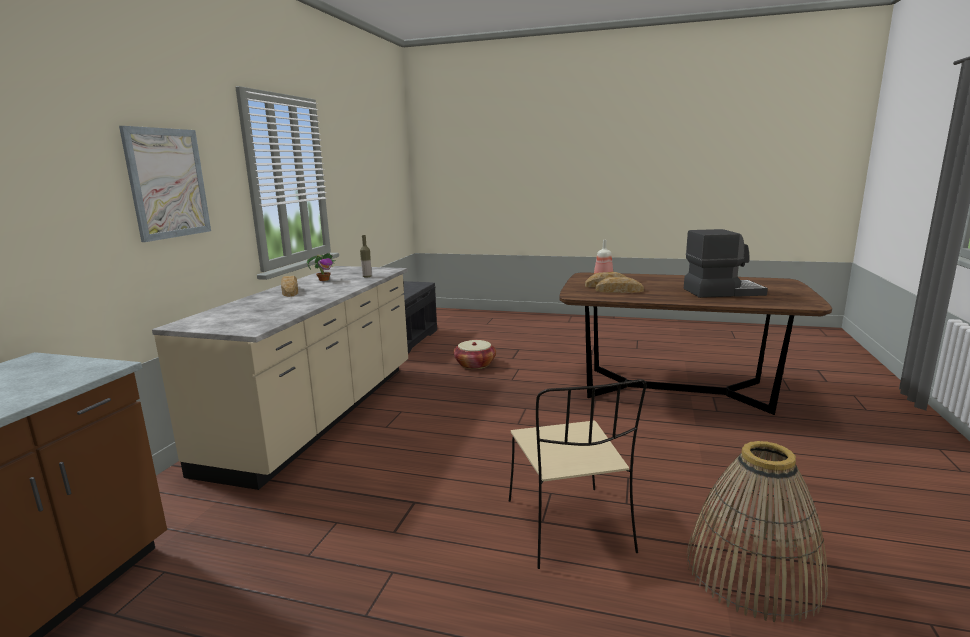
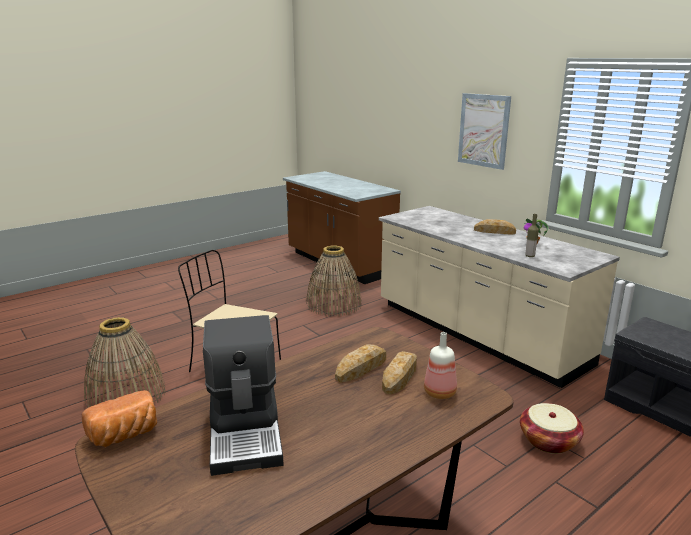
camera: 125 degrees right, 5 degrees up
(284, 540) = (334, 304): none -> basket
(722, 292) = (246, 431): coffee machine -> coffee machine turned 45 degrees counterclockwise
(797, 304) = (125, 435): none -> bread

